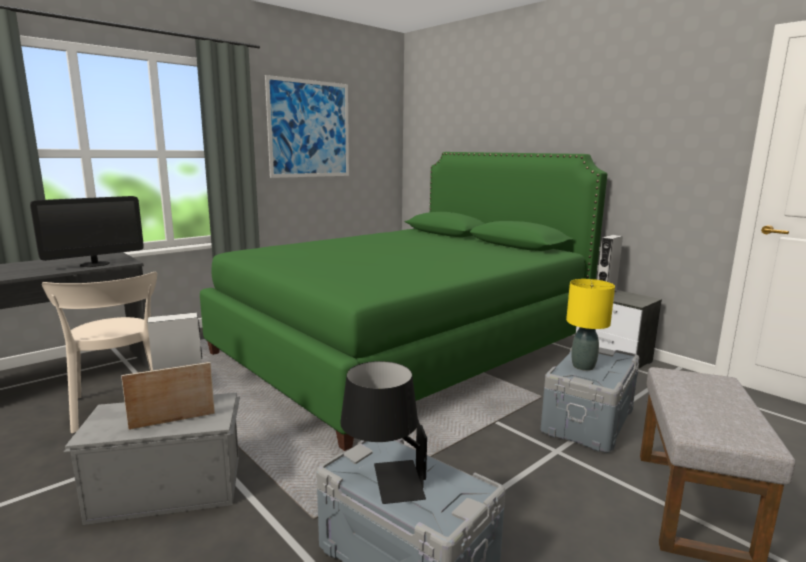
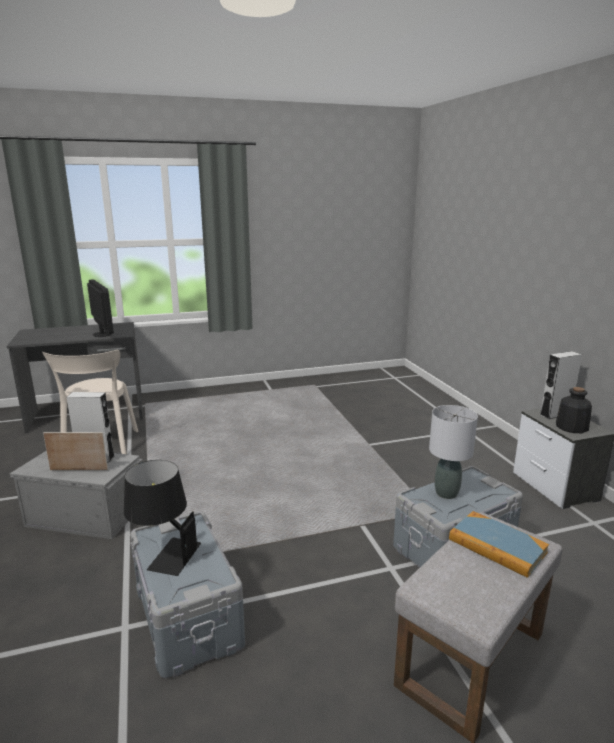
camera: 25 degrees right, 5 degrees up
(95, 264) = (102, 334): monitor -> monitor turned 105 degrees counterclockwise
(309, 129) = (307, 214): picture -> none
(404, 348) = (347, 434): green bed -> none
(583, 366) = (446, 493): yellow table lamp -> grey table lamp
(628, 299) = (571, 427): none -> bottle
(699, 388) = (497, 546): none -> book

